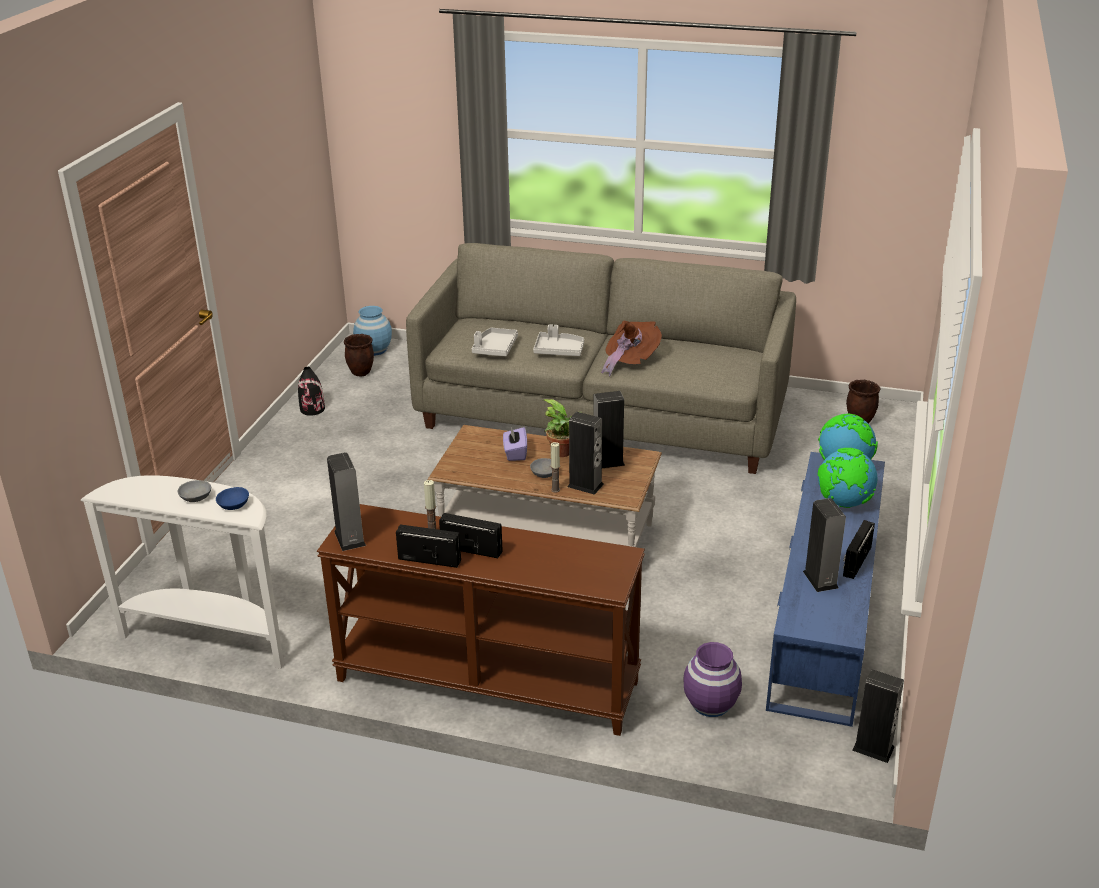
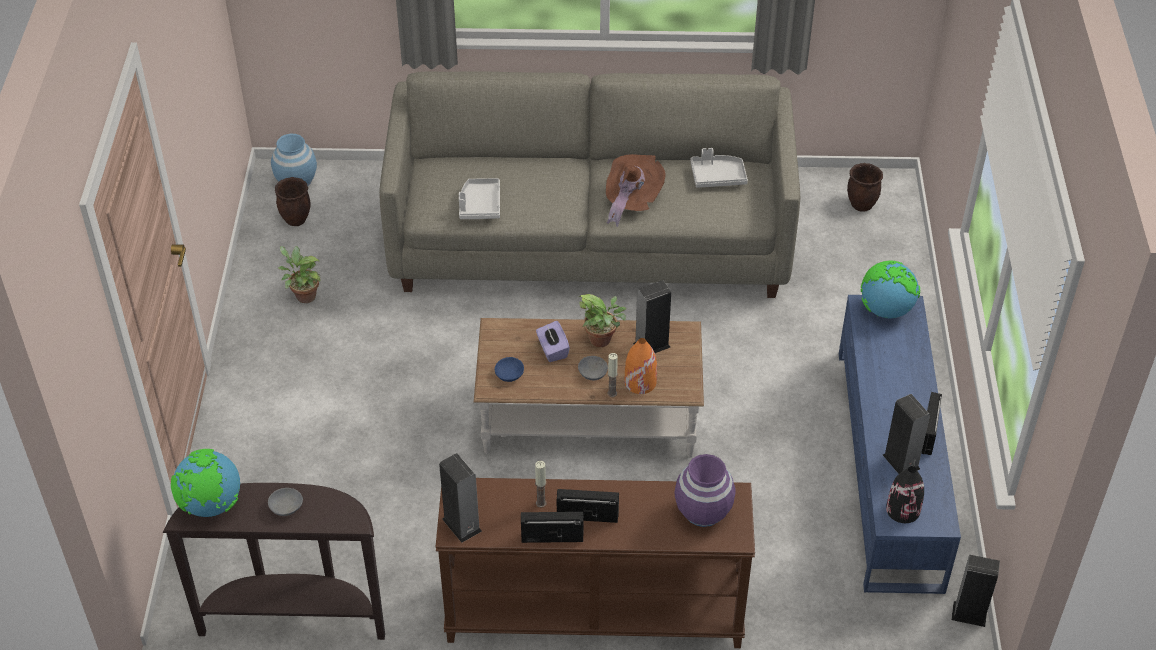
camera: 15 degrees left, 15 degrees up
(210, 637) = (294, 616): white console table -> brown console table
(233, 504) = (330, 509): blue bowl -> blue bowl (508, 374)
(312, 409) = (264, 285): black vase -> black vase (903, 510)
(341, 420) = (303, 295): none -> potted plant
(559, 350) = (550, 197): grey tray -> grey tray (717, 176)
(585, 485) = (640, 382): speaker -> orange vase
(711, 704) = (812, 595): purple vase -> purple vase (703, 511)
(843, 503) = (898, 360): globe -> globe (211, 505)

